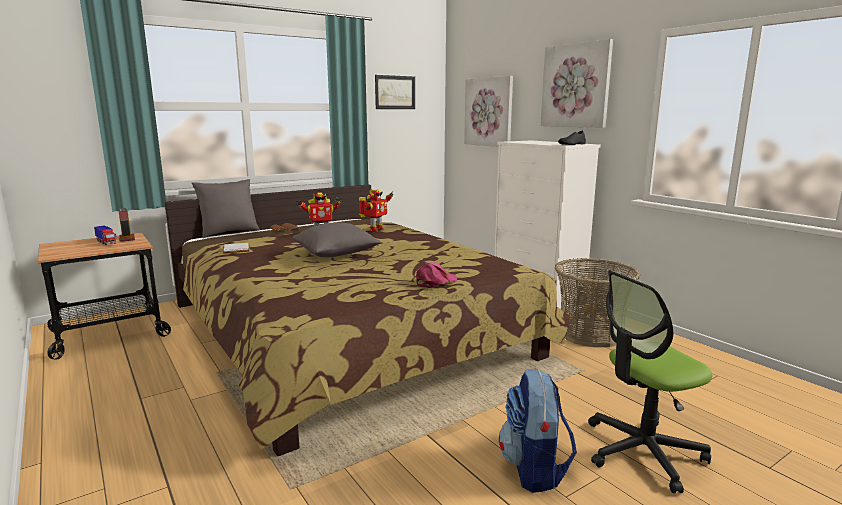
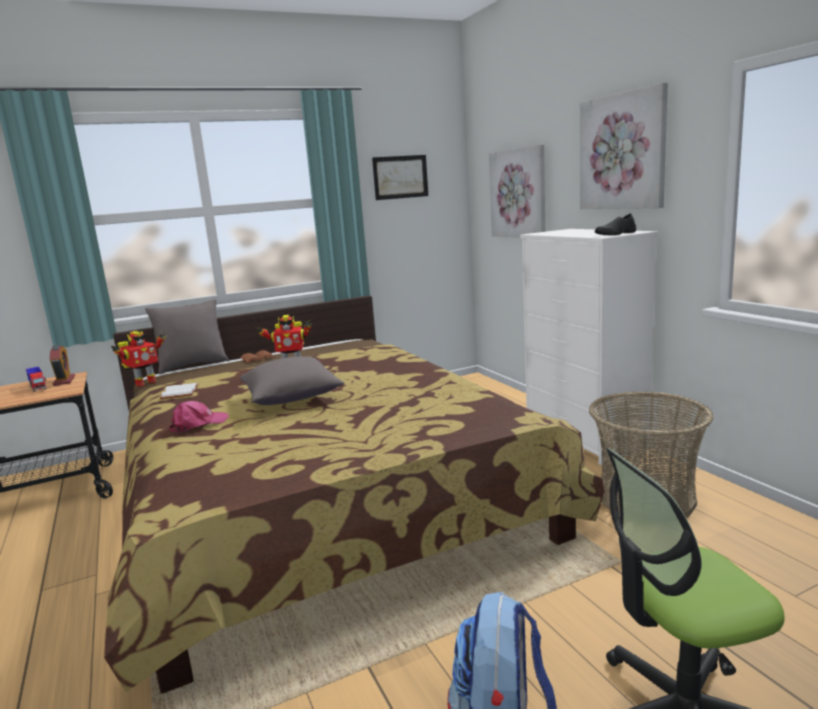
camera: 10 degrees right, 0 degrees up
(375, 230) = (362, 358): toy robot -> toy robot (144, 383)
(435, 282) = (395, 444): pink cap -> pink cap (198, 424)

